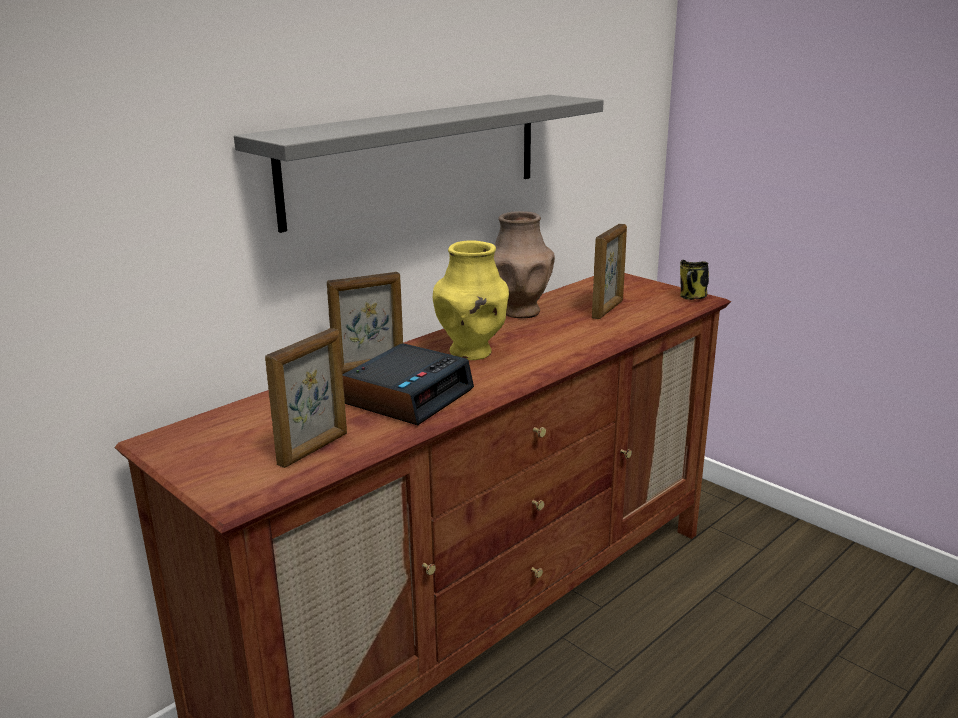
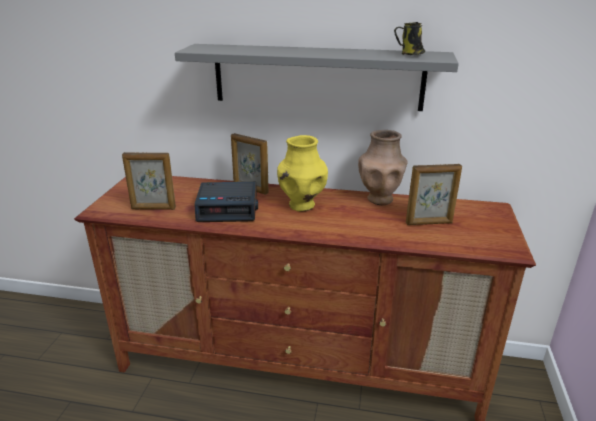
camera: 55 degrees right, 5 degrees up
(692, 297) = (507, 246): mug -> mug (410, 55)

